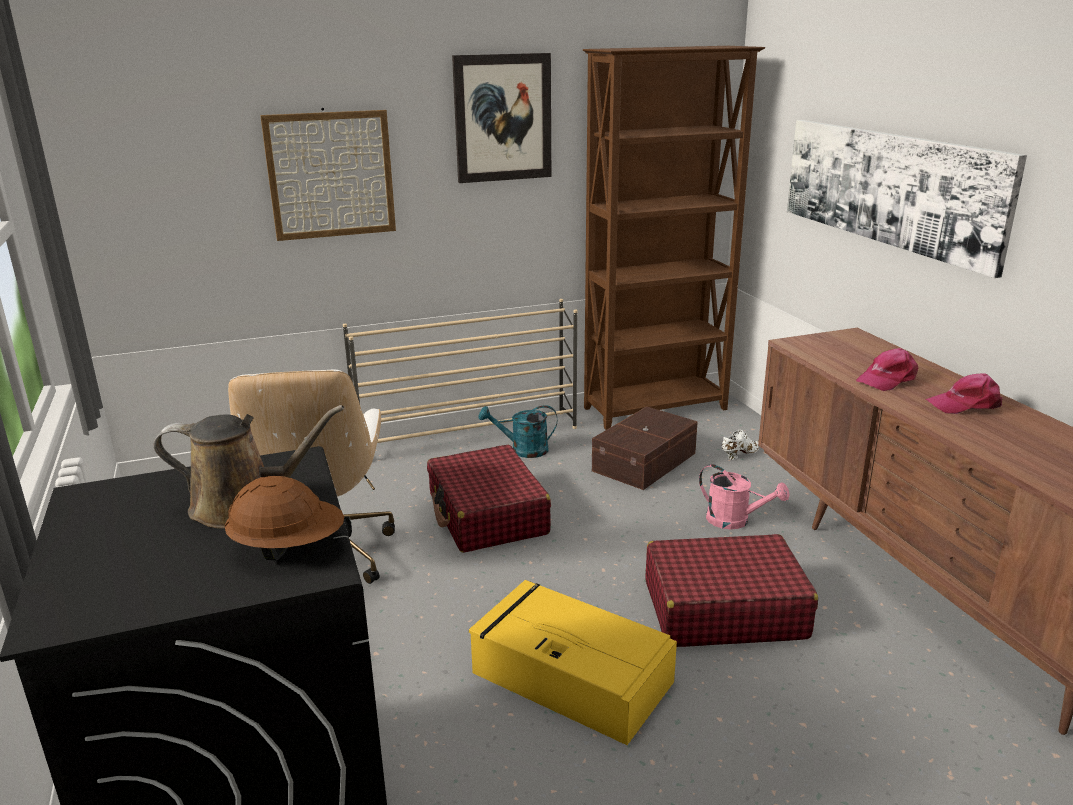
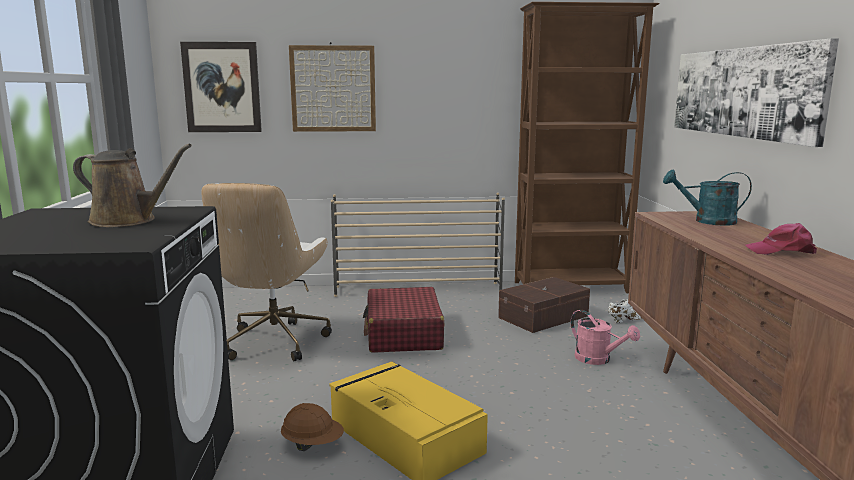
camera: 15 degrees right, 10 degrees down
(289, 548) = (128, 236): brown hard hat -> brown hard hat (313, 445)
(503, 118) = (458, 56): picture -> picture (222, 87)
(522, 450) = (453, 301): turquoise watering can -> turquoise watering can (707, 221)
(723, 609) = (556, 413): red suitcase -> none
(887, 379) = (719, 235): pink cap -> none

